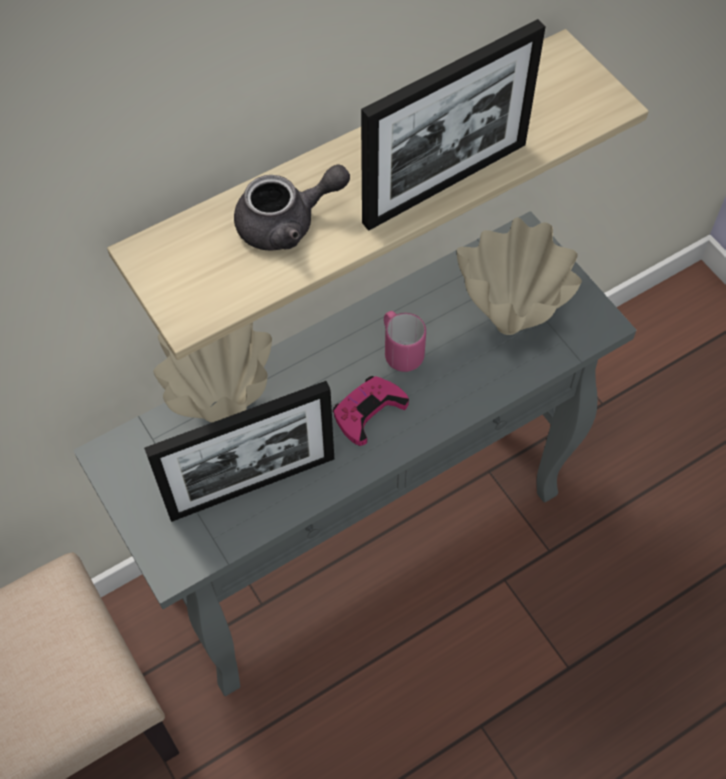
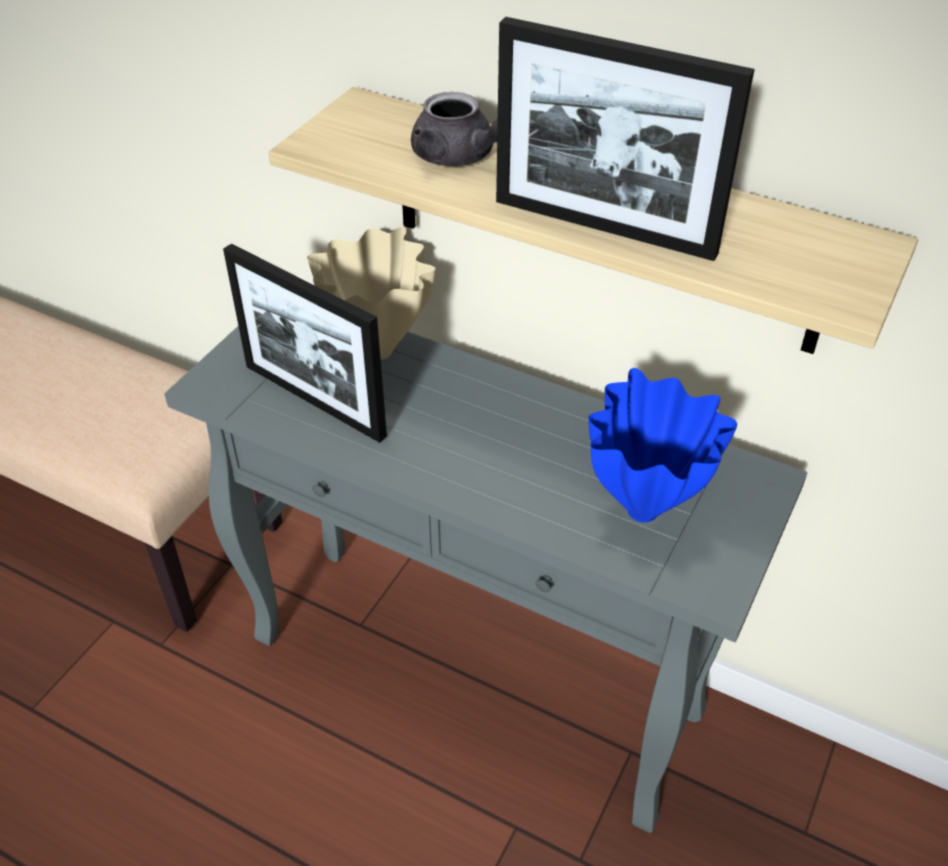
camera: 60 degrees right, 15 degrees down
(368, 411) = (450, 445): pink game controller -> none
(400, 351) = (538, 440): pink mug -> none
(510, 325) = (643, 513): beige vase -> blue vase

